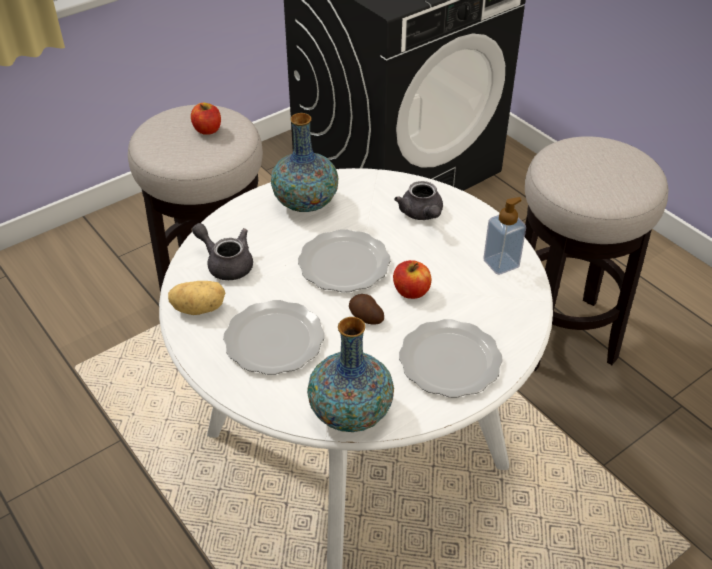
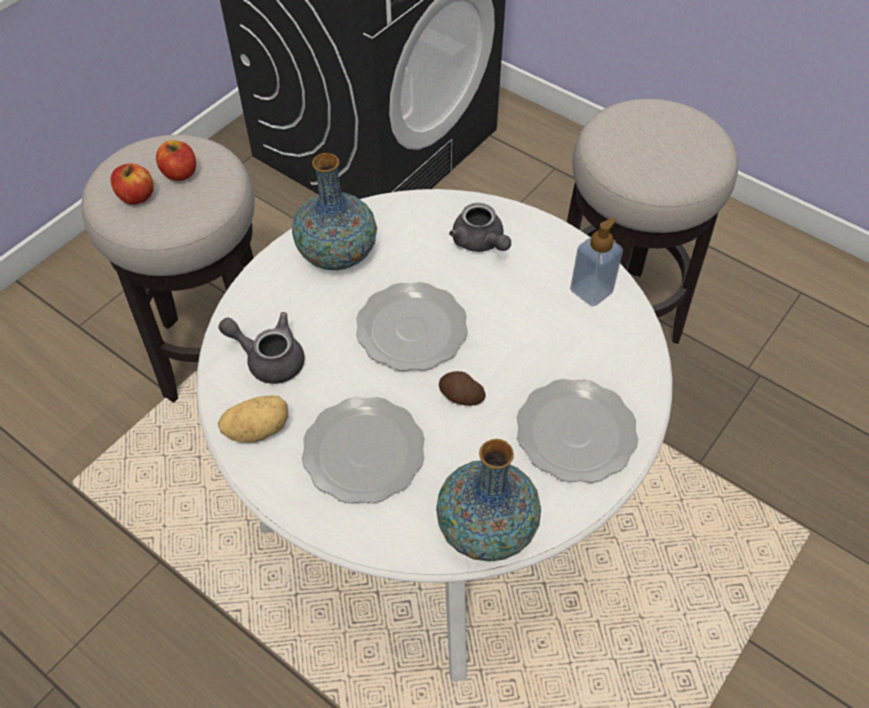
camera: 15 degrees left, 10 degrees up
(411, 291) = (502, 350): apple -> apple (136, 196)

